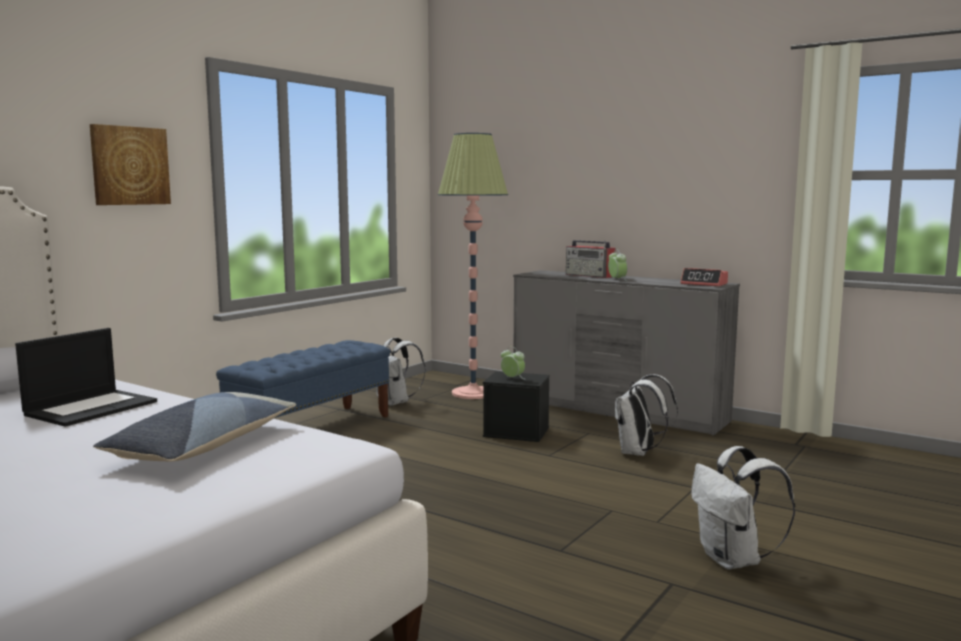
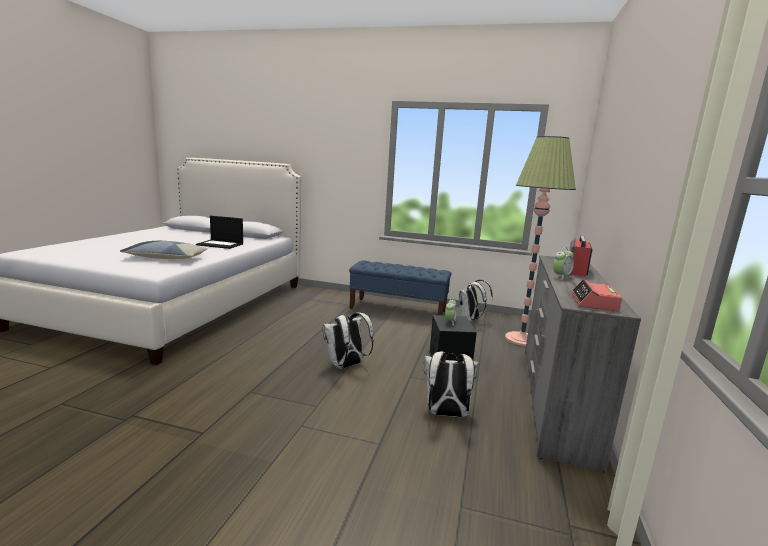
camera: 70 degrees right, 5 degrees up
(130, 166) = (345, 157): picture -> none
(733, 560) = (237, 461): white backpack -> white backpack (346, 366)

